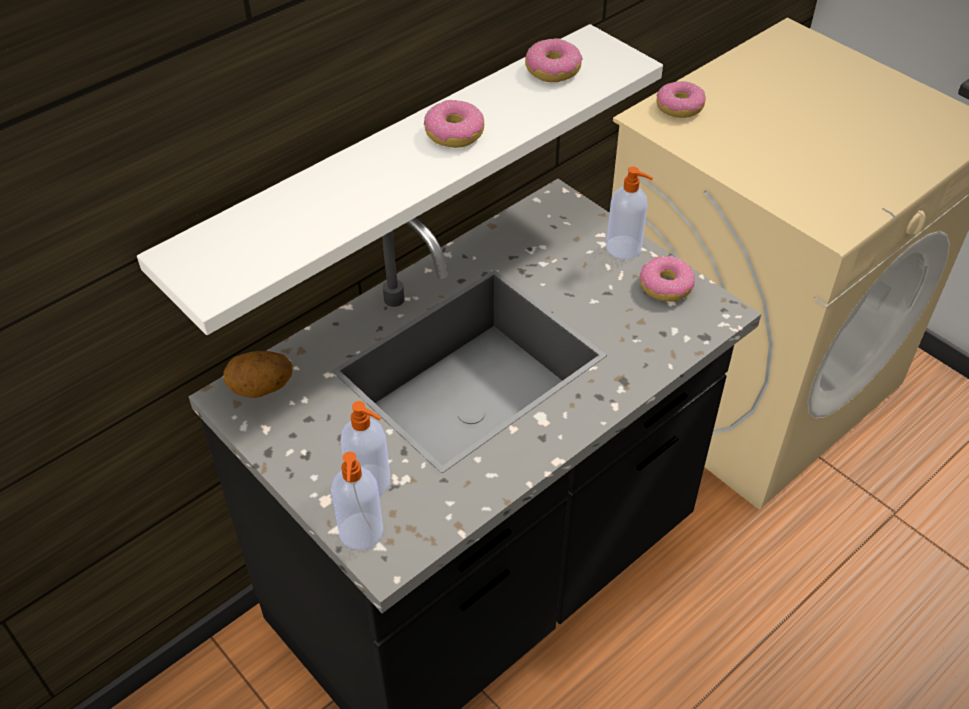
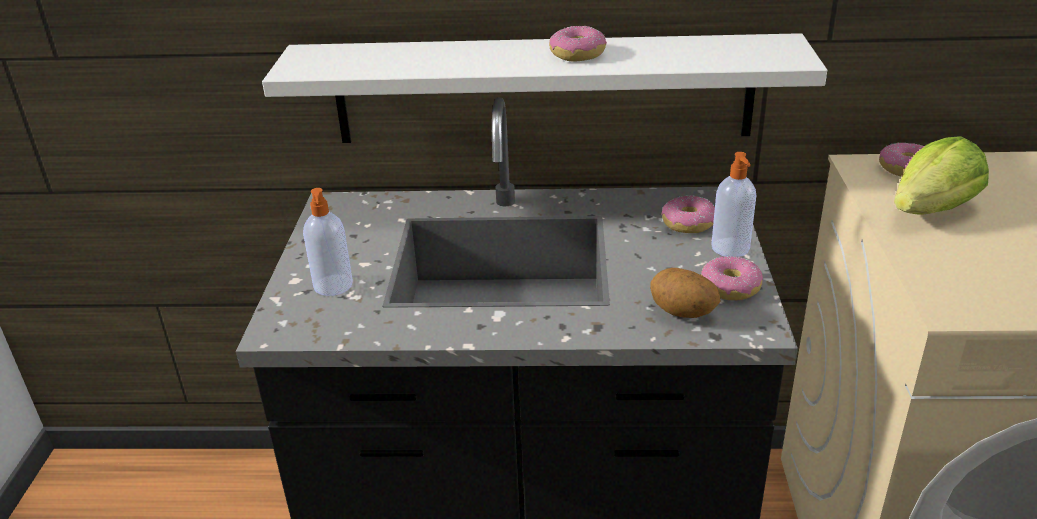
camera: 45 degrees right, 15 degrees down
(261, 389) = (352, 208): potato -> potato (682, 314)
(361, 533) = (285, 308): soap dispenser -> none
(552, 70) = (718, 46): donut -> donut (688, 223)
(737, 142) = (932, 211): none -> lettuce

